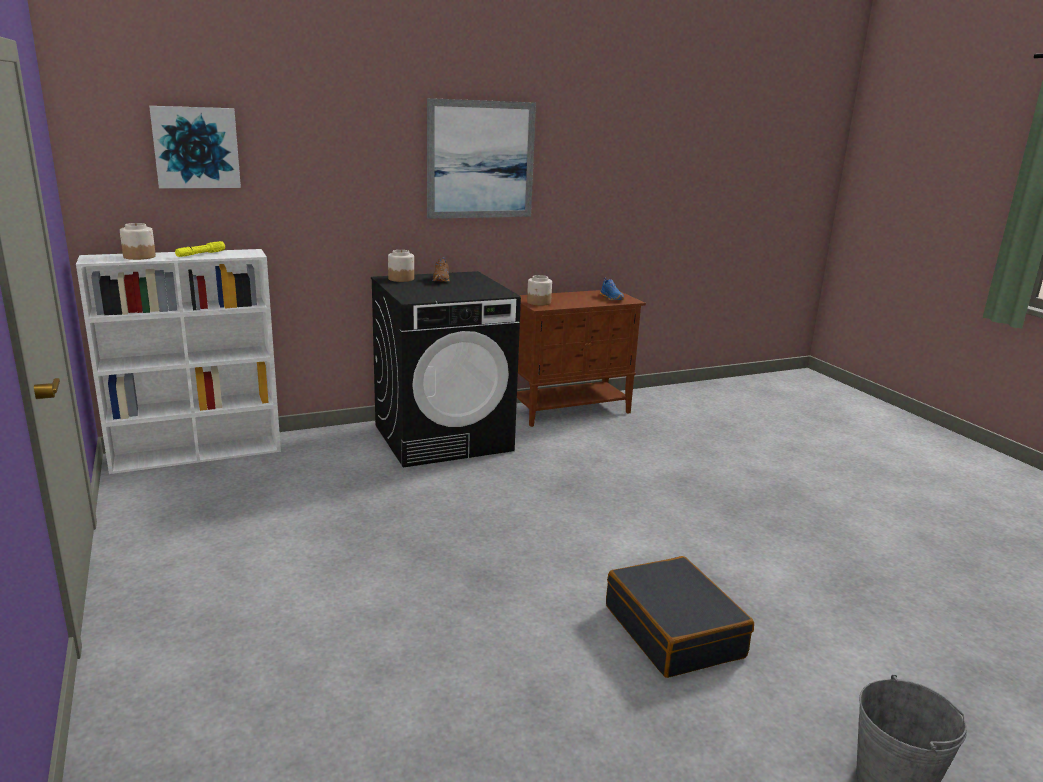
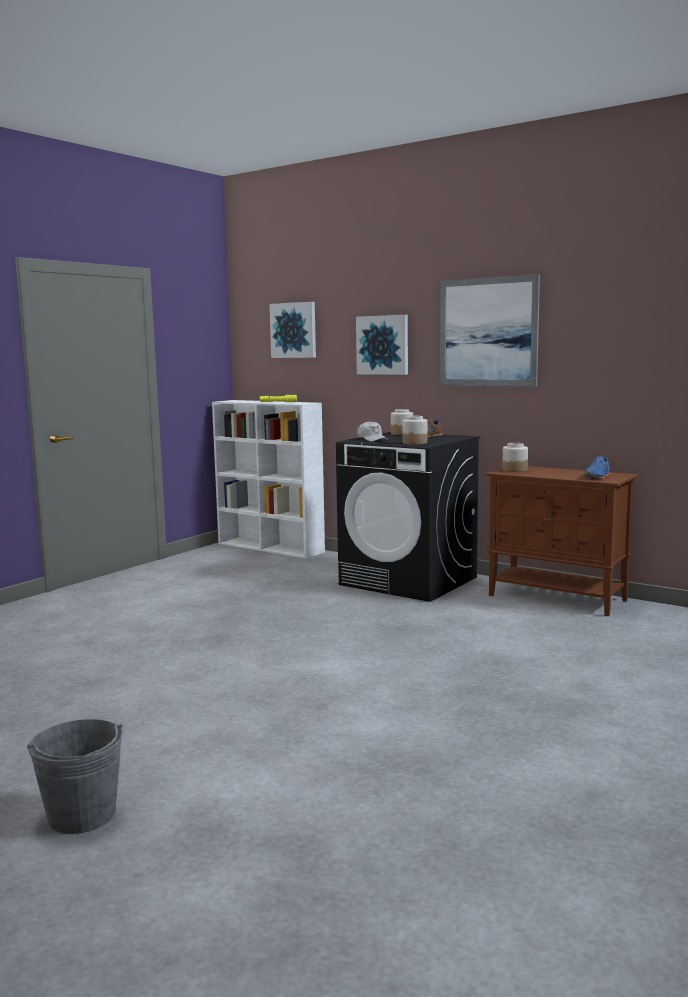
camera: 60 degrees right, 10 degrees down
(139, 256) = (248, 401): jar -> jar (415, 443)
(348, 171) = (383, 345): none -> picture
(420, 293) = (372, 439): none -> white cap
(674, 631) = (217, 705): black suitcase -> none

